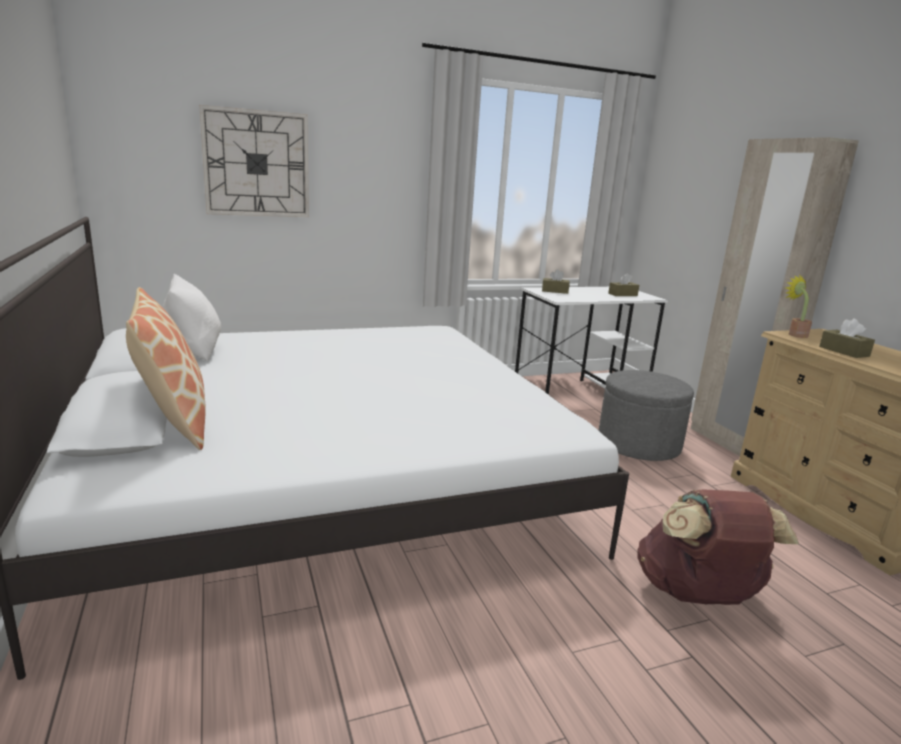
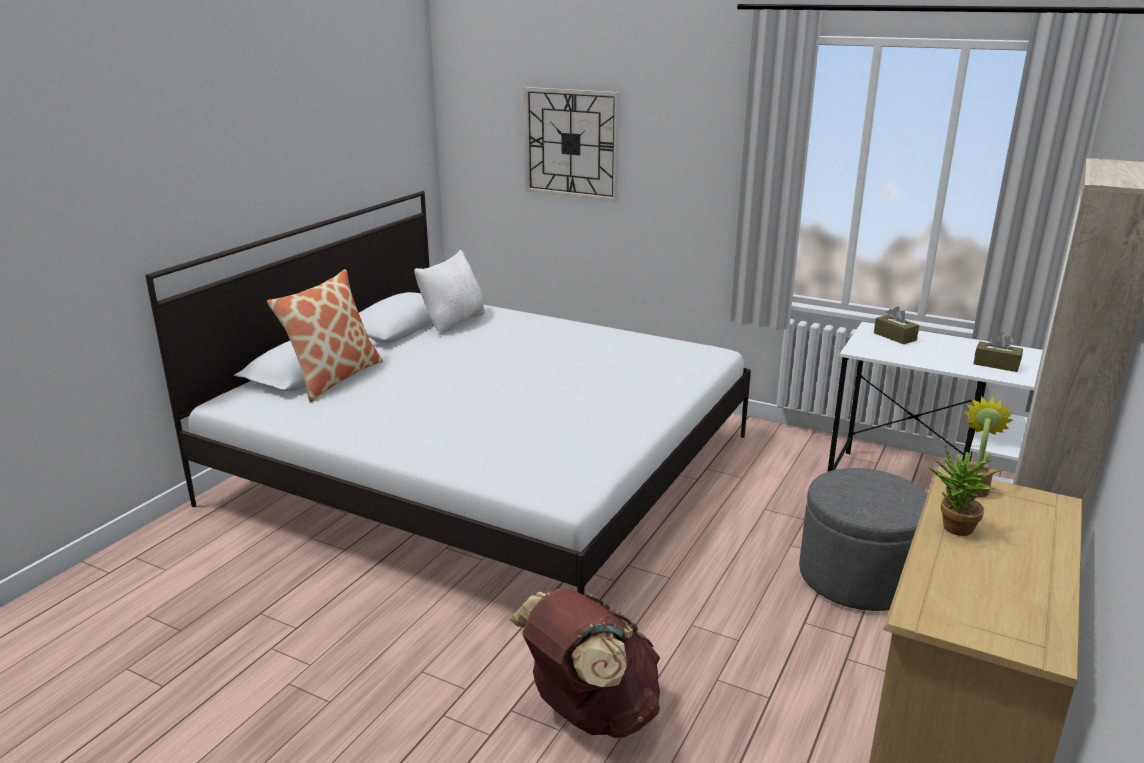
camera: 50 degrees right, 5 degrees up
(844, 351) = (952, 529): brown tissue box -> potted plant

